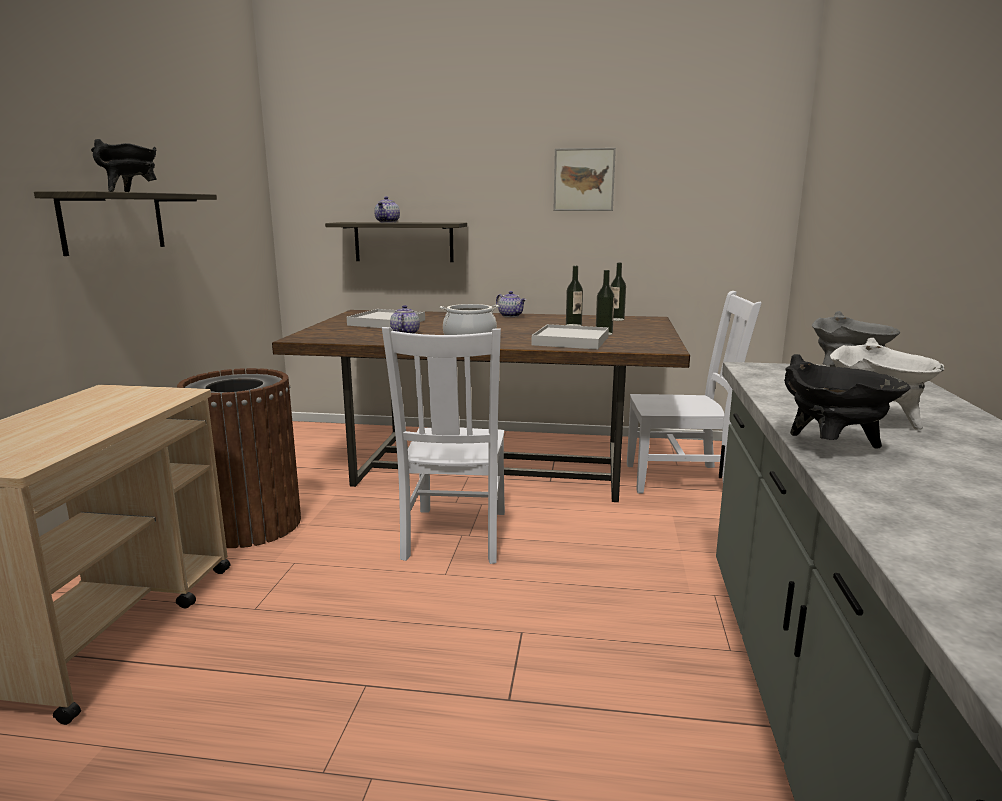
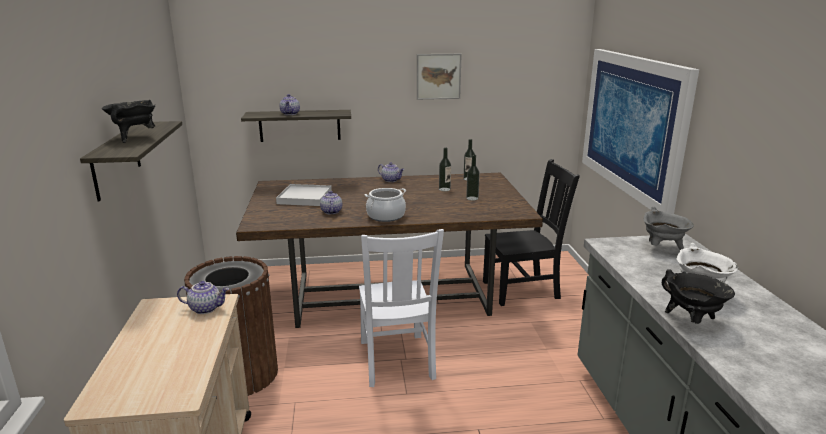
camera: 15 degrees left, 5 degrees up
(157, 397) = (206, 308): none -> teapot
(571, 341) = (456, 210): white tray -> none
(681, 479) = (523, 289): white chair -> black chair
(848, 225) = (632, 124): none -> picture

